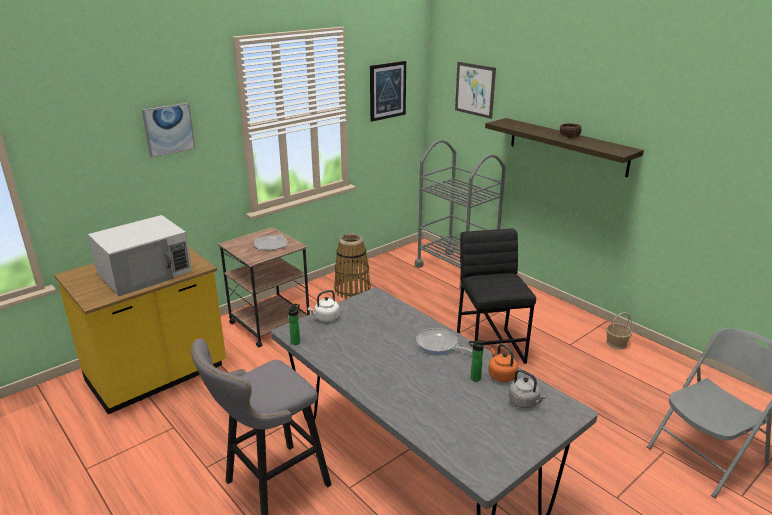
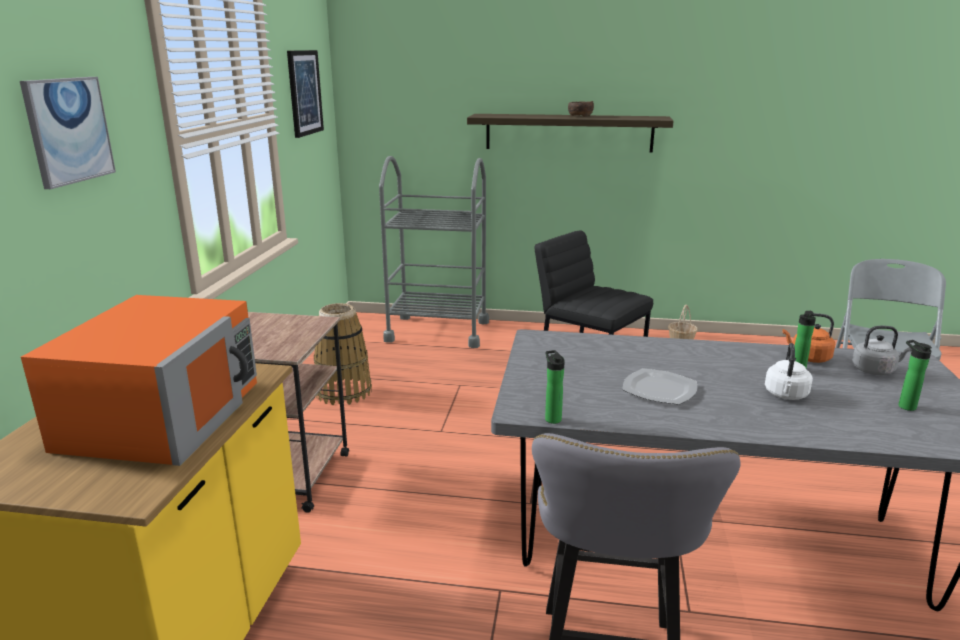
camera: 40 degrees left, 5 degrees down
(145, 272) = (164, 414): white microwave -> orange microwave
(270, 244) = (279, 330): plate -> plate (660, 390)
(325, 318) = (531, 380): white kettle -> white kettle (786, 395)
(439, 345) = (702, 356): frying pan -> none
(475, 89) = (418, 84): picture -> none
(487, 428) = (904, 406): none -> bottle

